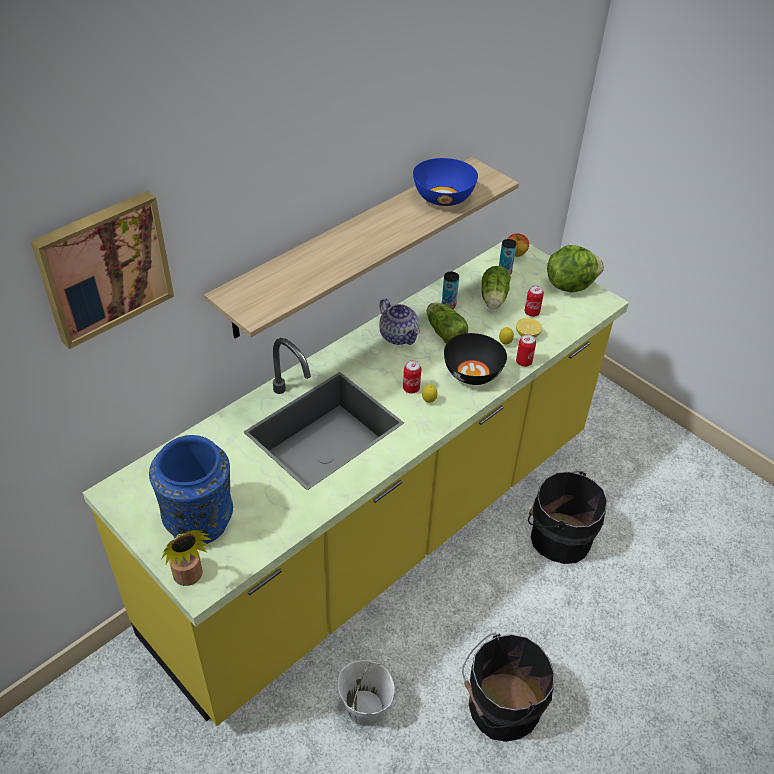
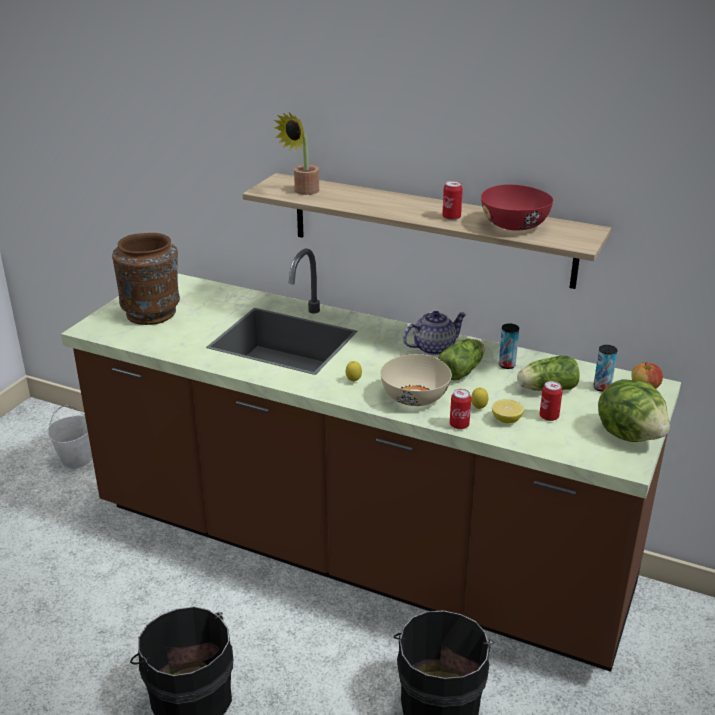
camera: 70 degrees right, 15 degrees down
(103, 267) = (201, 93): picture -> none
(190, 578) = (96, 323): potted plant -> potted plant (303, 192)
(199, 520) = (152, 313): blue vase -> brown vase
(364, 707) = (157, 594): white bucket -> white bucket (77, 459)
(381, 532) = (357, 552): yellow counter -> brown counter
(398, 335) = (433, 348): teapot -> teapot turned 150 degrees counterclockwise
(411, 388) = (363, 369): can -> can (451, 217)
(444, 197) = (515, 225): blue bowl -> red bowl
(472, 373) = (414, 397): black bowl -> beige bowl

